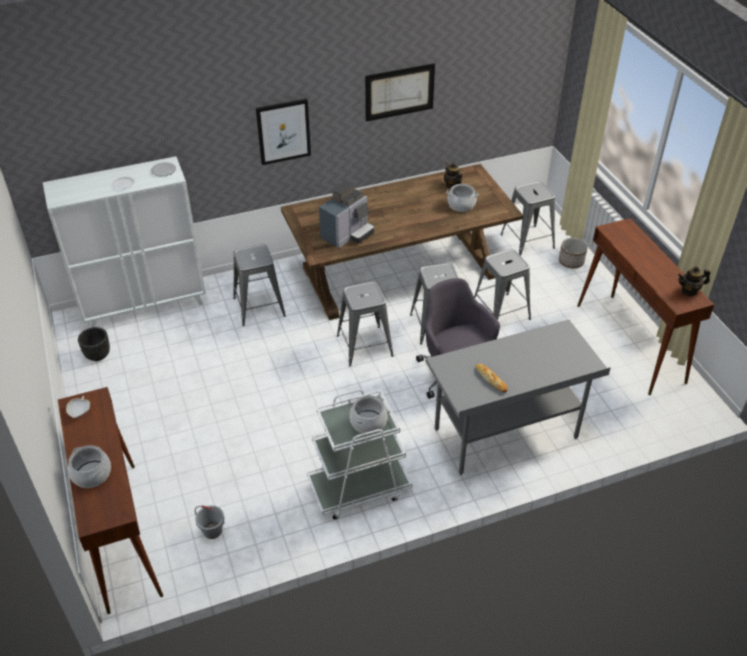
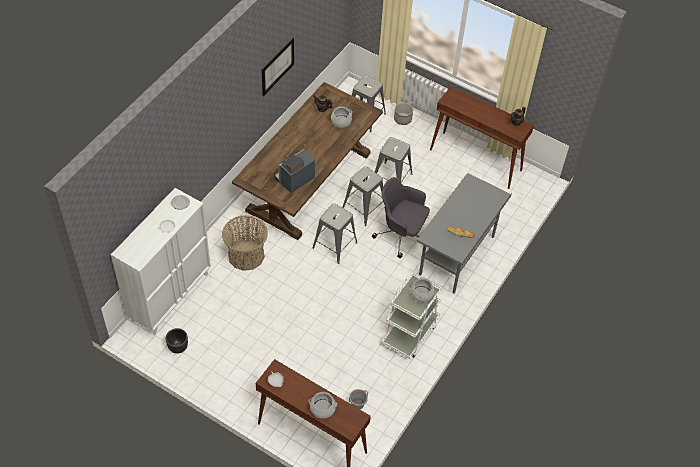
camera: 40 degrees left, 10 degrees up
(259, 307) = (246, 255): grey stool -> basket
(283, 131) = (224, 132): picture -> none
(347, 234) = (294, 180): coffee machine -> coffee machine turned 135 degrees counterclockwise

